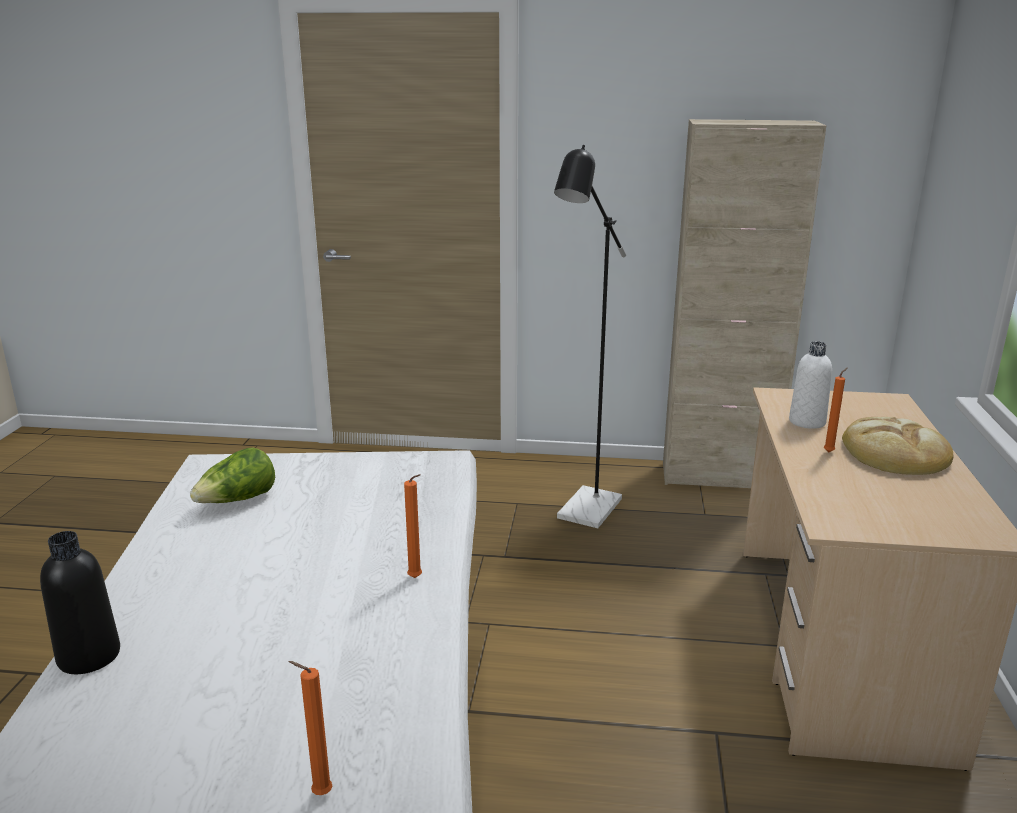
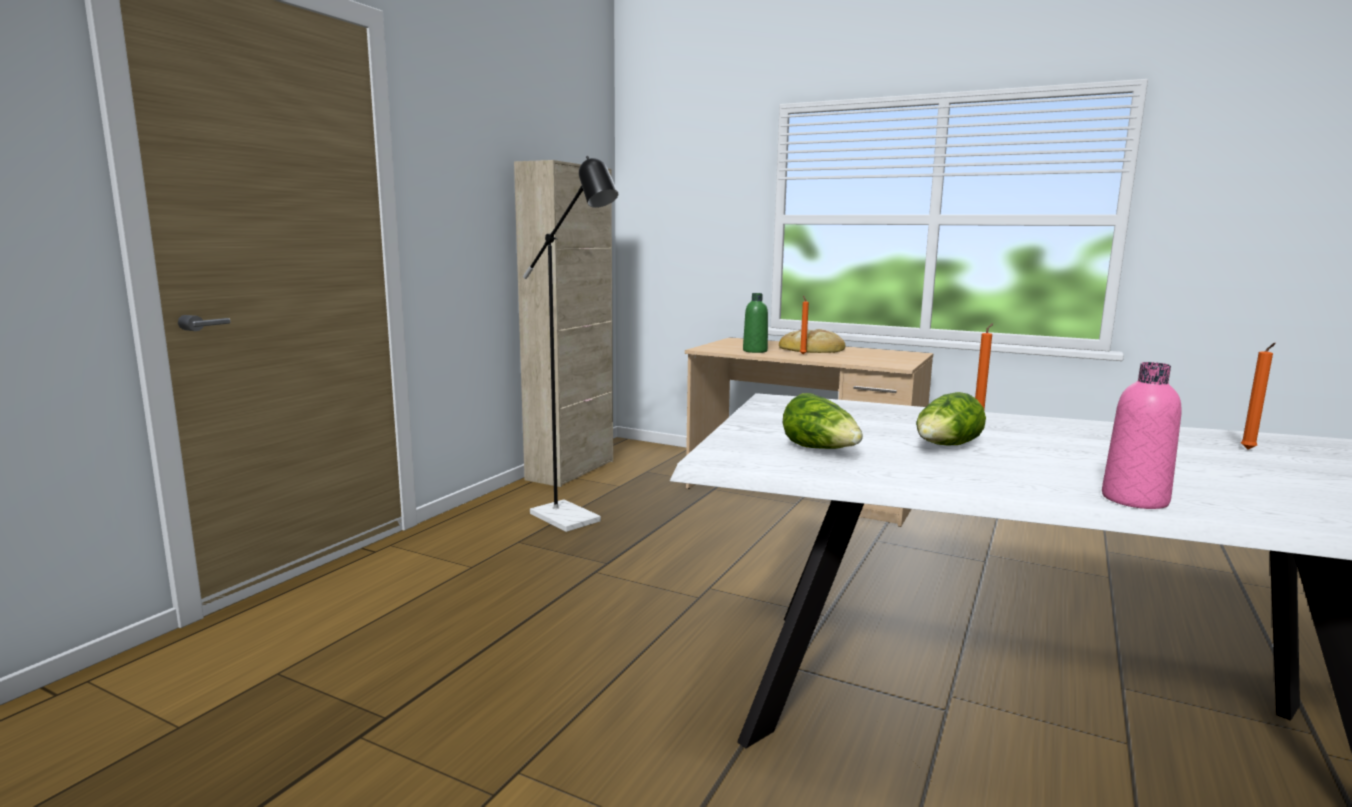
camera: 70 degrees left, 10 degrees down
(89, 656) = (1134, 499): black bottle -> pink bottle
(265, 558) = (946, 447): none -> lettuce
(807, 422) = (755, 351): white bottle -> green bottle

